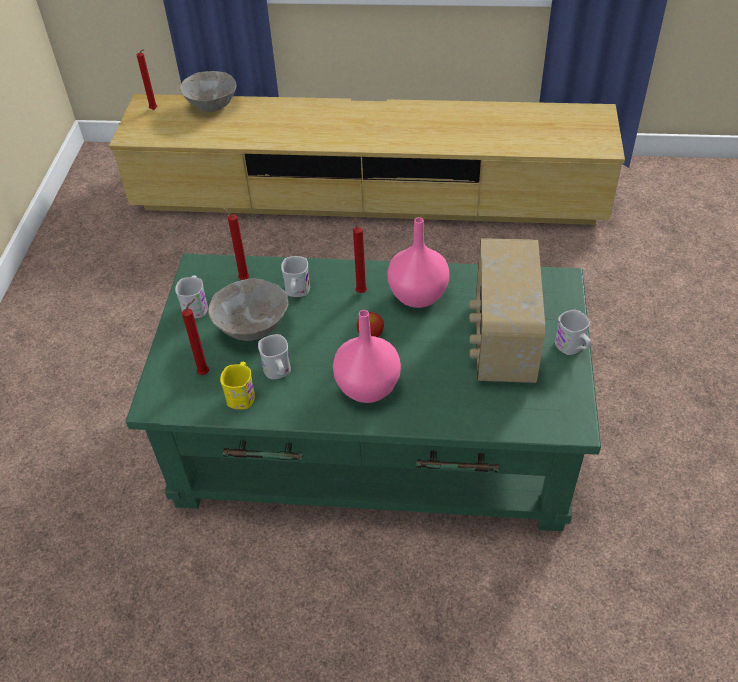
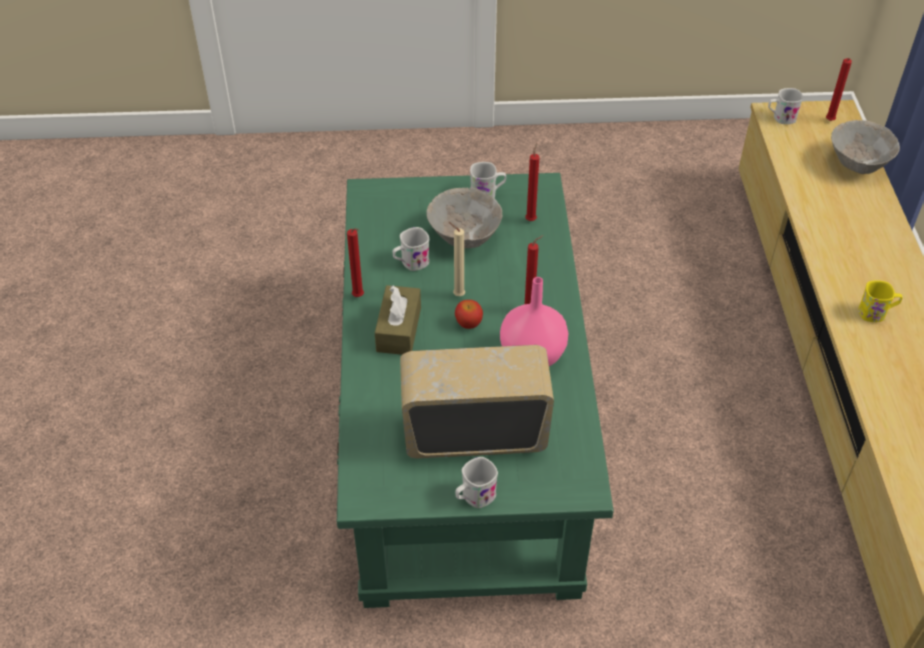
camera: 80 degrees right, 0 degrees up
(205, 372) = (405, 215): red candle -> red candle (359, 297)
(242, 394) = (382, 243): yellow mug -> yellow mug (876, 313)
(297, 292) = (520, 261): white mug -> white mug (780, 118)
(331, 340) = (457, 295): none -> beige candle
(369, 387) = (399, 329): pink vase -> brown tissue box

